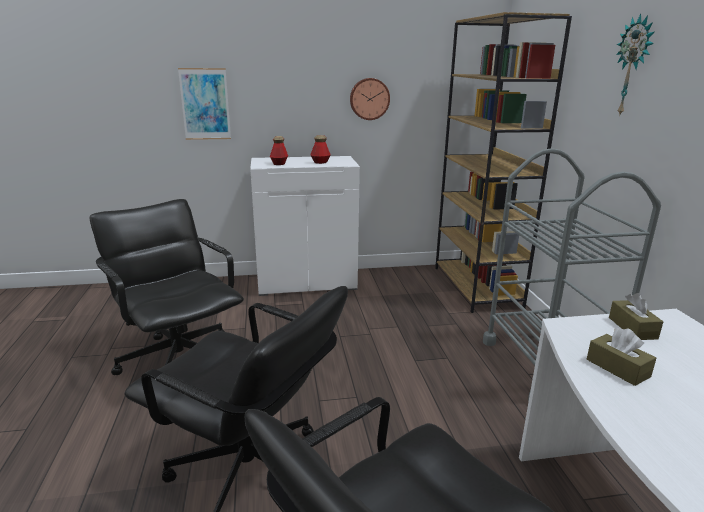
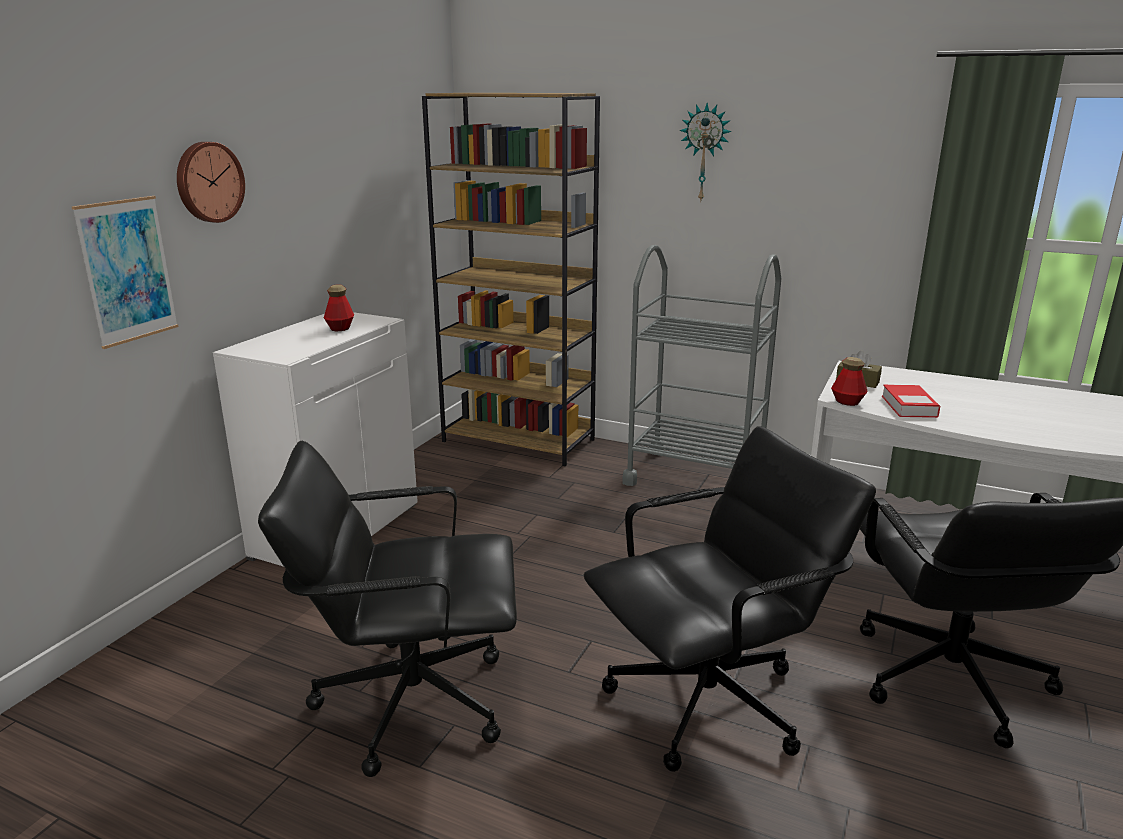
camera: 55 degrees left, 0 degrees up
(279, 164) = (297, 346): bottle -> bottle (847, 402)
(369, 99) = (343, 216): wall clock -> wall clock (208, 182)
(617, 368) = (909, 406): brown tissue box -> book

